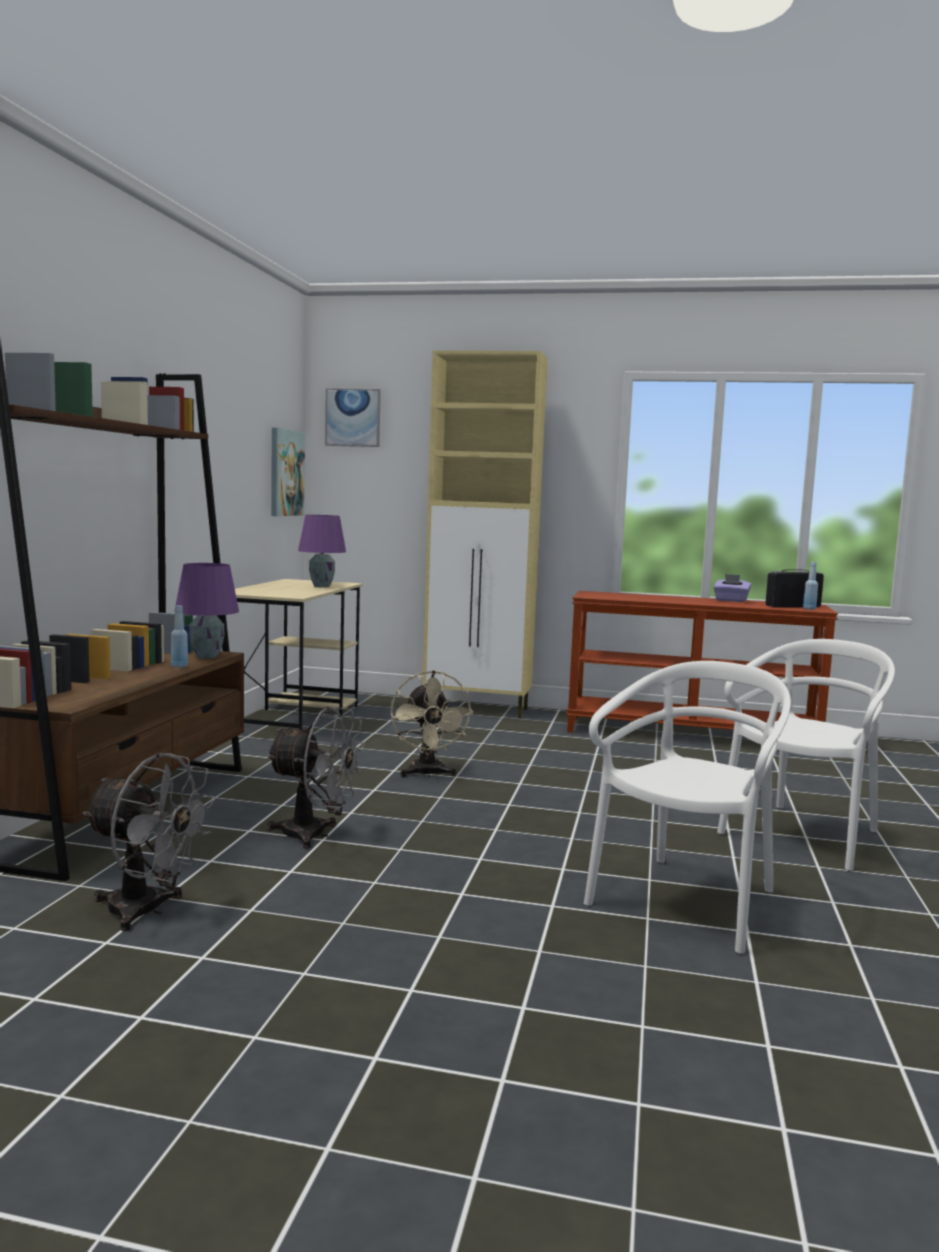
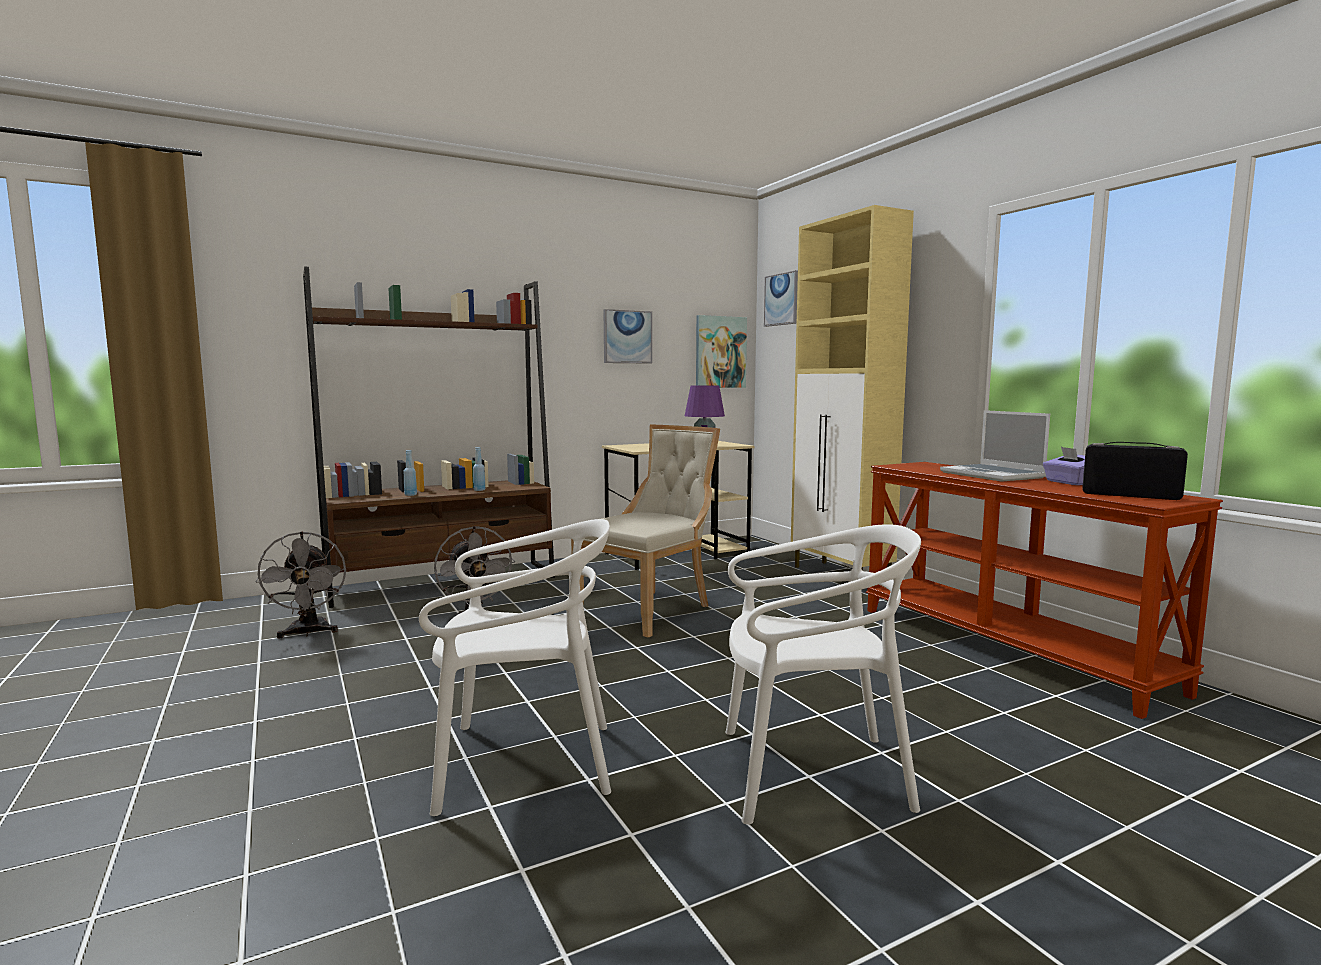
camera: 50 degrees right, 0 degrees up
(207, 656) = (519, 487): purple table lamp -> none
(227, 451) = (627, 337): none -> picture
(427, 774) = (649, 610): beige fan -> beige chair
(675, 598) = (993, 475): none -> laptop
(809, 609) = (1138, 500): blue bottle -> blue bottle (410, 495)

